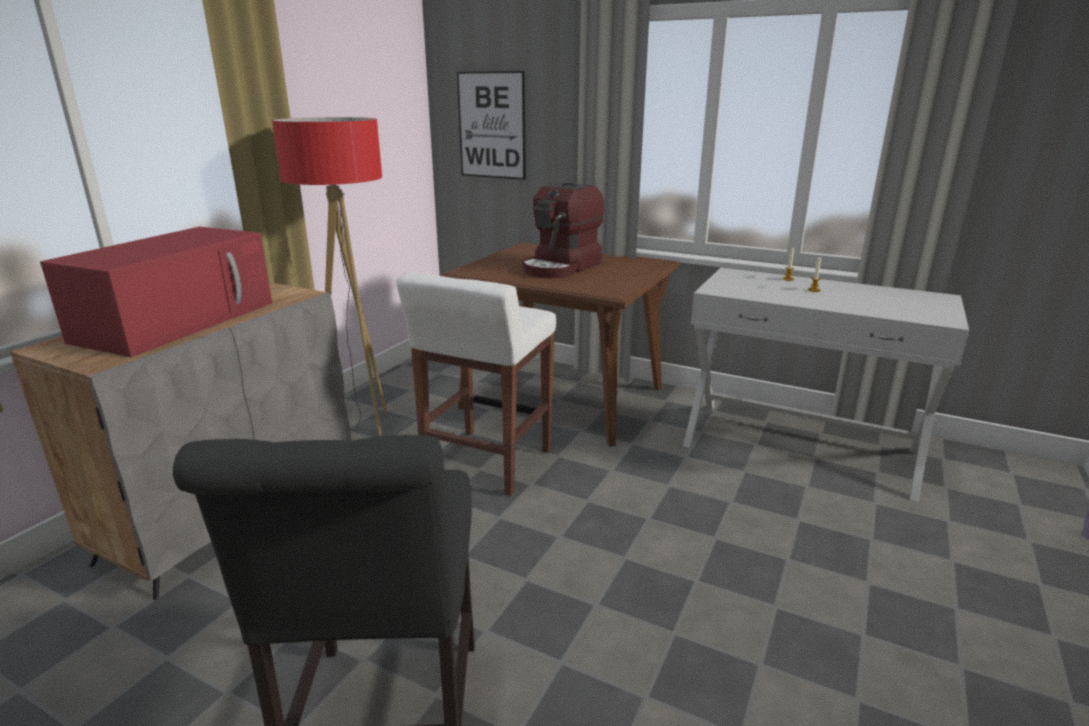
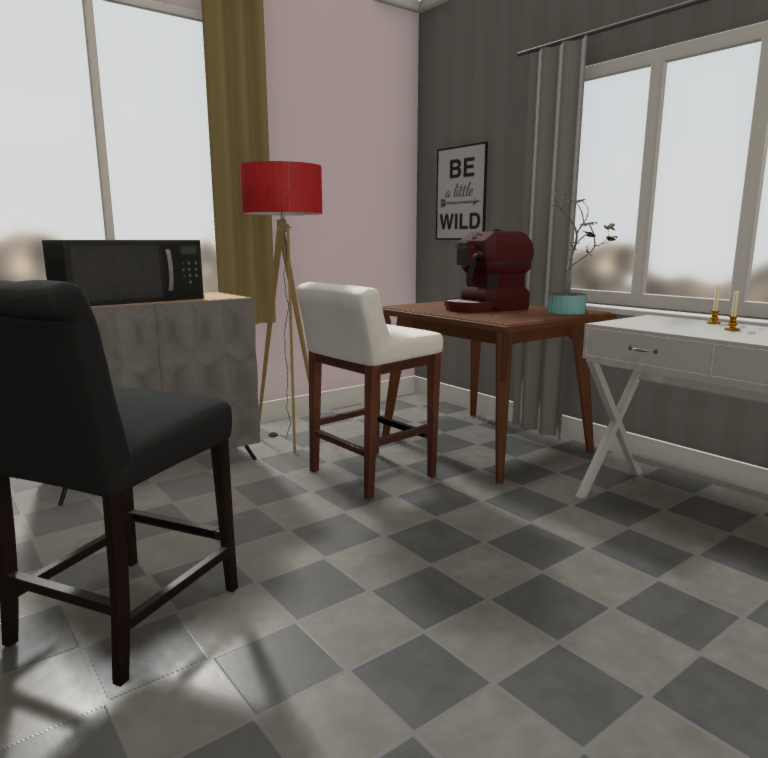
camera: 25 degrees right, 10 degrees down
(179, 320) = (130, 300): red microwave -> black microwave
(646, 266) = (571, 312): none -> potted plant

